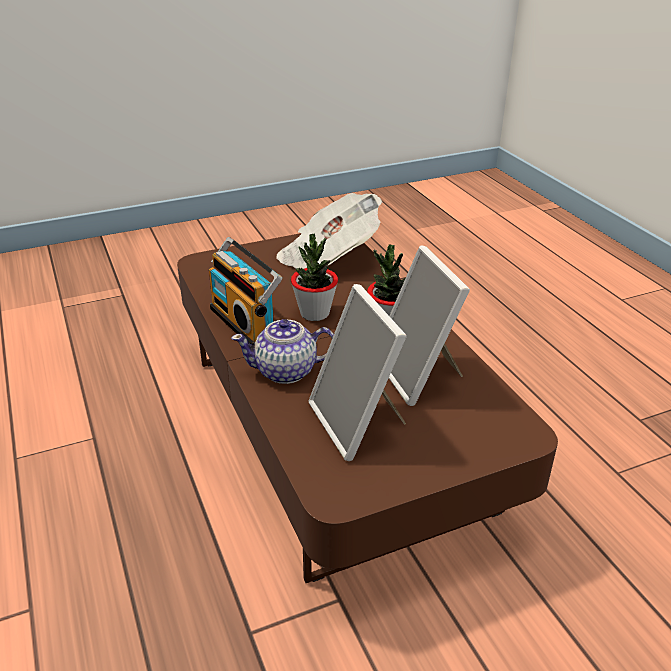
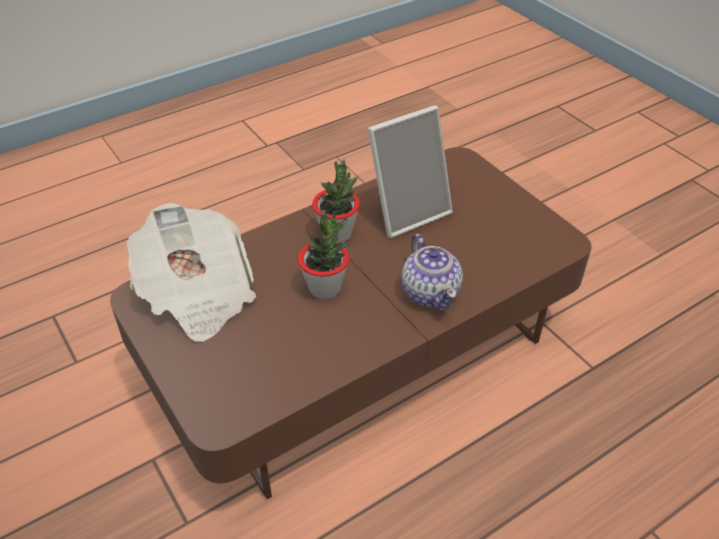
camera: 100 degrees left, 10 degrees up
(245, 323) = (355, 340): radio -> none
(358, 423) = (483, 239): picture frame -> none

